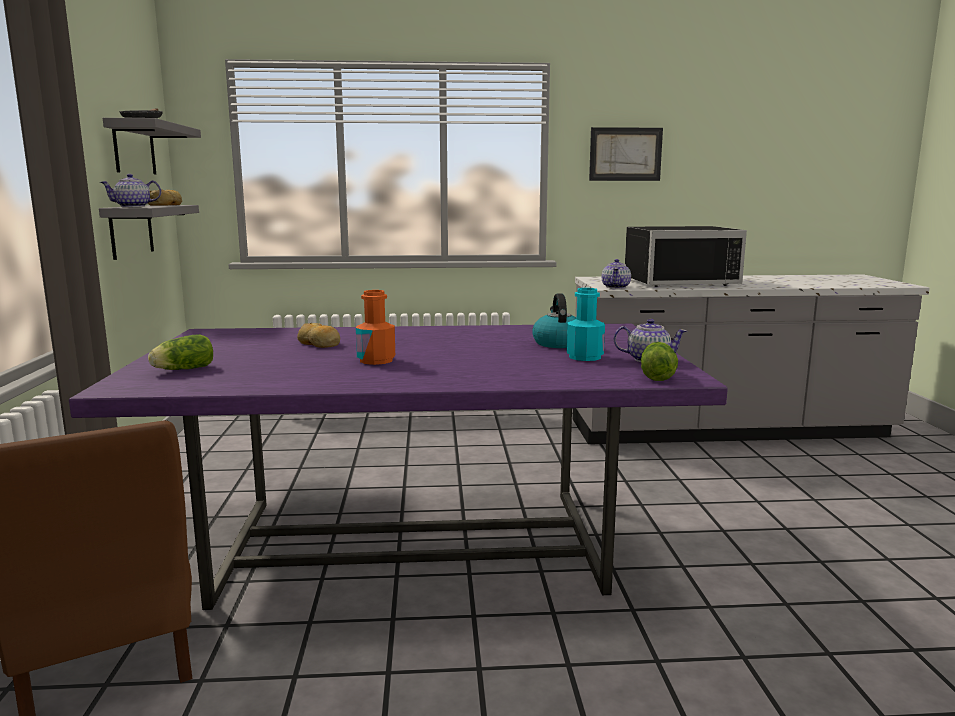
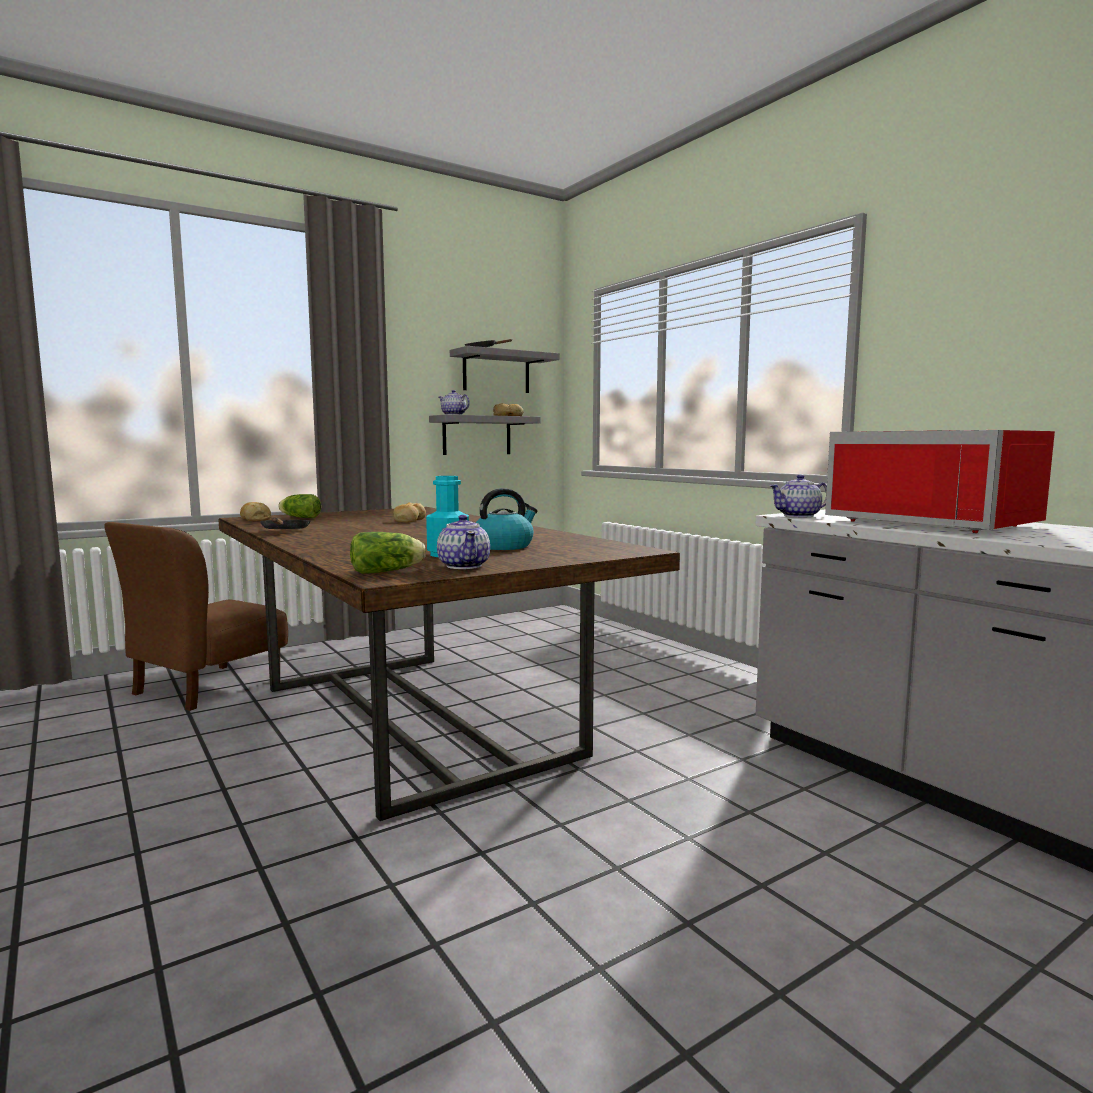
camera: 60 degrees right, 5 degrees down
(149, 384) = (255, 519): none -> bread
(323, 382) = (285, 531): none -> black frying pan
(376, 360) = (365, 530): orange bottle -> none
(417, 545) = (413, 721): purple dining table -> brown dining table
(625, 154) = (970, 322): picture -> none
(677, 282) = (939, 523): black microwave -> red microwave

